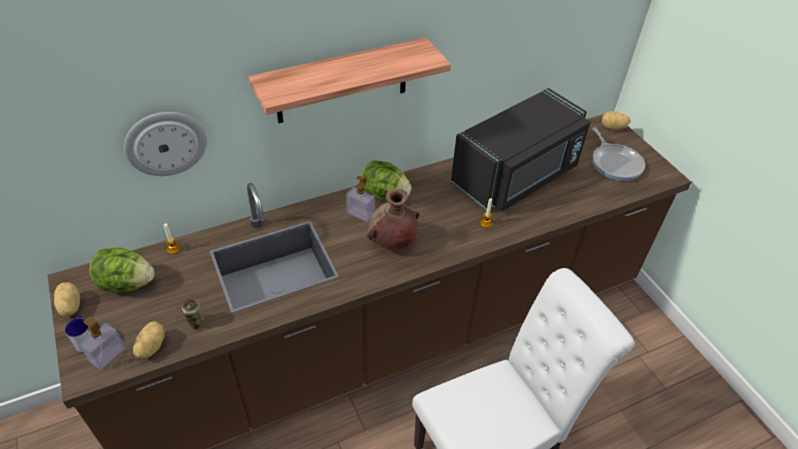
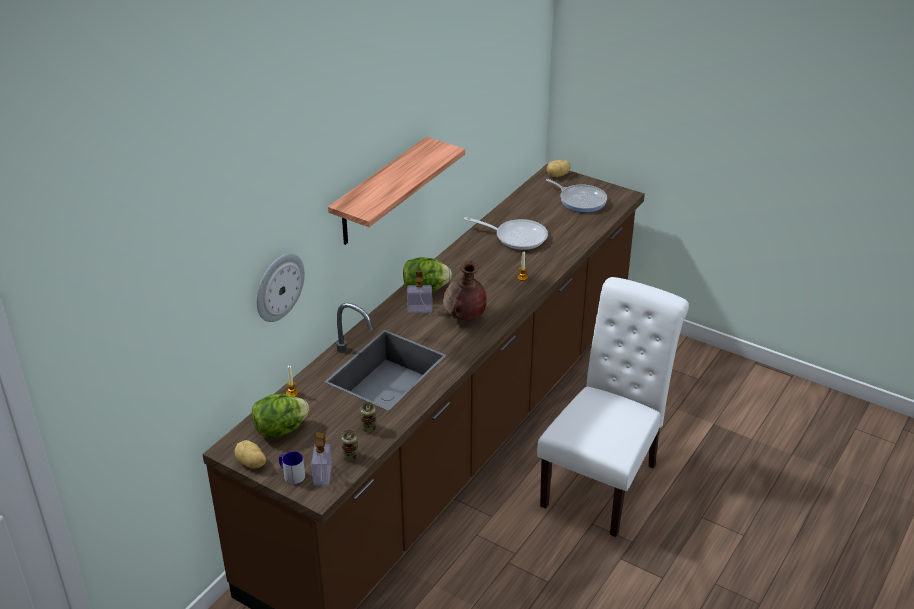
camera: 30 degrees left, 10 degrees down
(151, 347) = (350, 456): potato -> can
(517, 176) = (516, 237): black microwave -> frying pan

